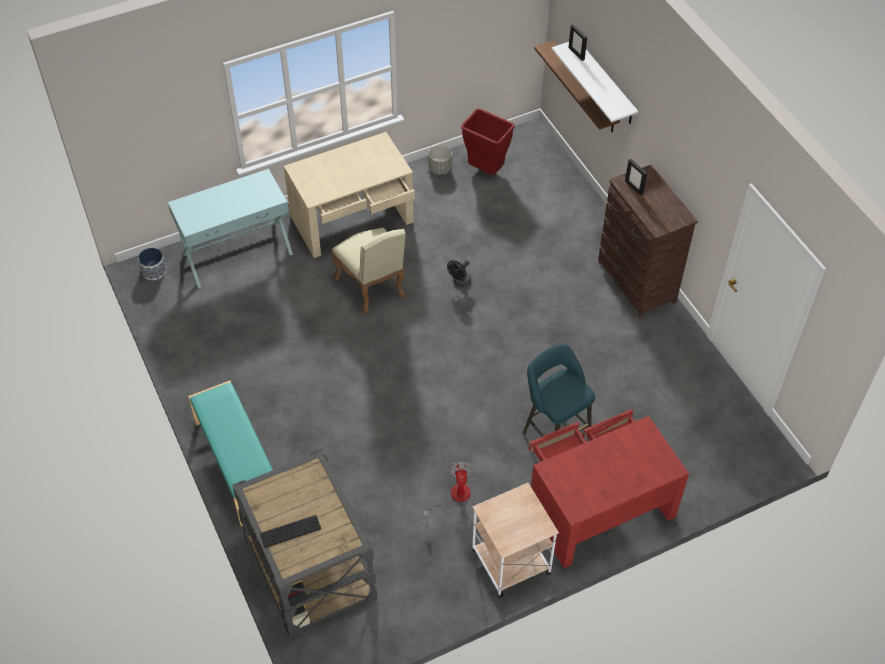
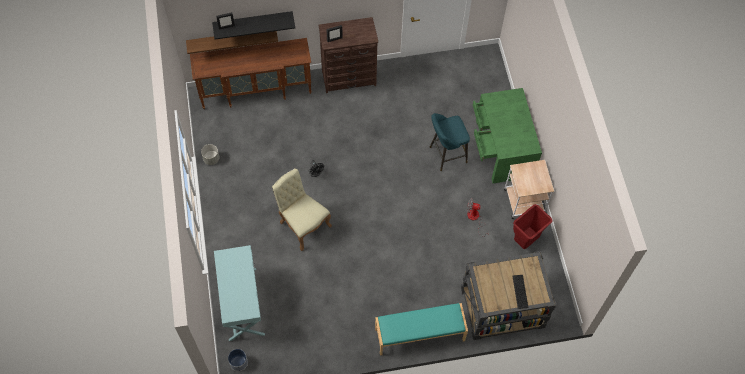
camera: 75 degrees left, 10 degrees up
(355, 223) = (242, 222): beige desk -> none
(373, 288) = (303, 225): beige chair -> beige chair turned 120 degrees counterclockwise
(486, 170) = (224, 132): red trash can -> red trash can (525, 240)
(565, 186) = (256, 91): none -> brown cabinet
(596, 507) = (500, 149): red desk -> green desk
(605, 83) = (253, 21): white shelf -> black shelf

